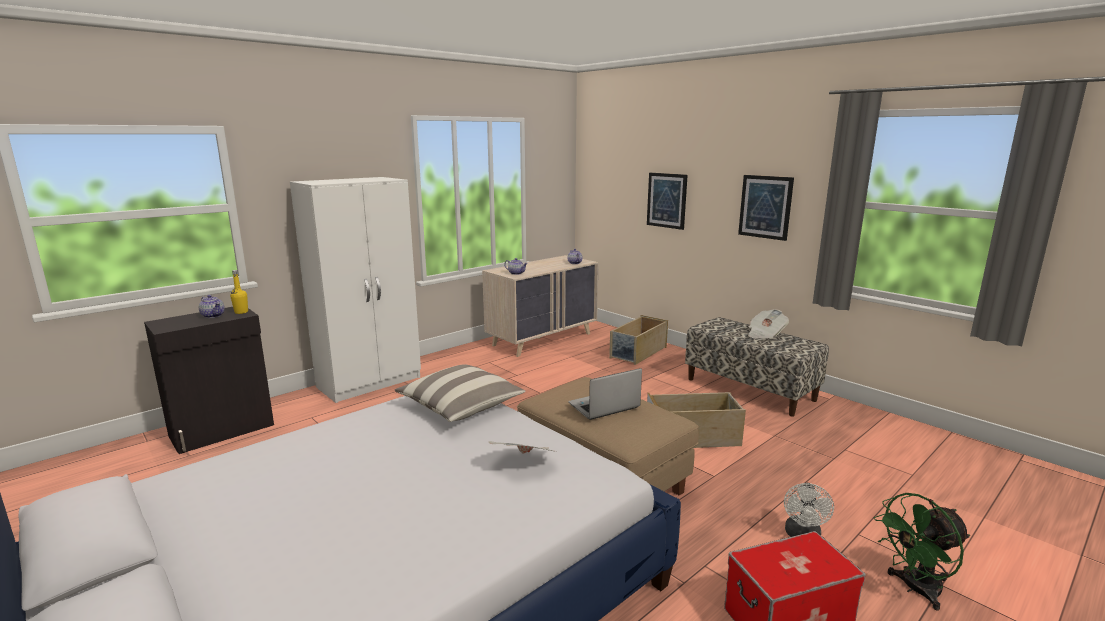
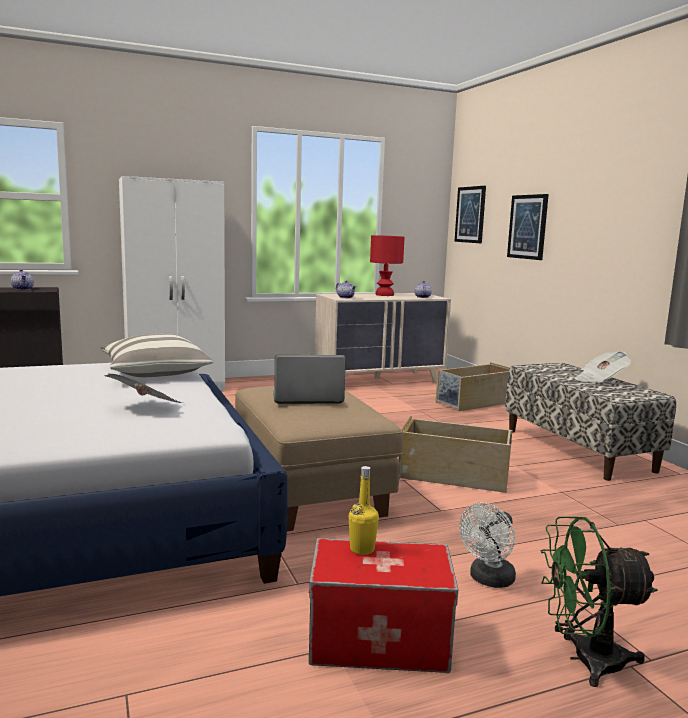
camera: 20 degrees right, 5 degrees down
(241, 312) = (47, 289): yellow bottle -> yellow bottle (362, 549)
(541, 263) = (385, 295): none -> red table lamp
(765, 207) = (624, 225): picture -> picture (470, 214)

